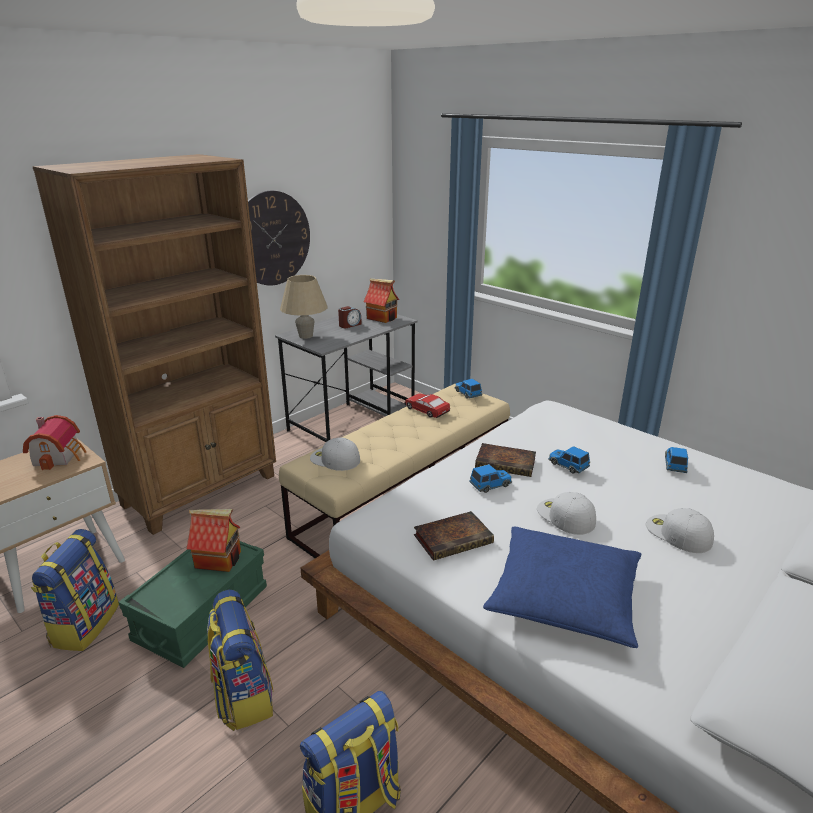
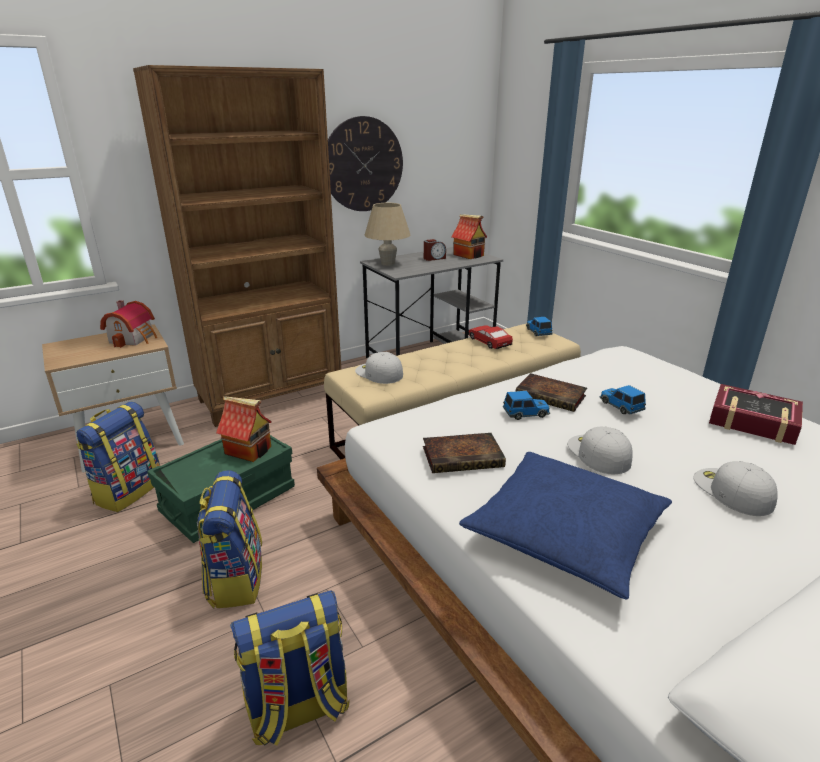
camera: 15 degrees right, 0 degrees up
(674, 465) = (752, 421): toy car -> book

